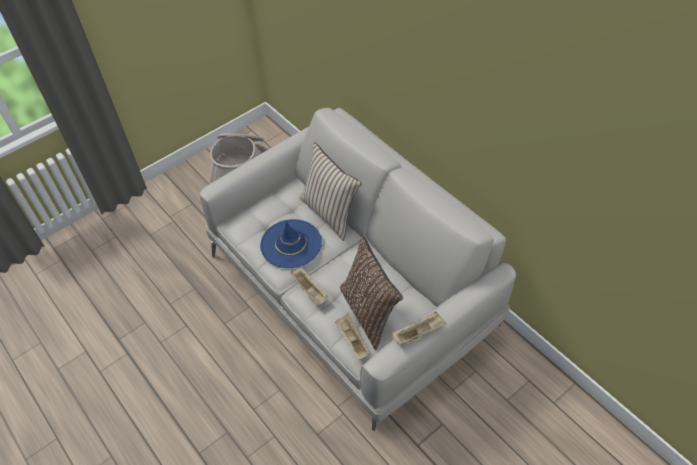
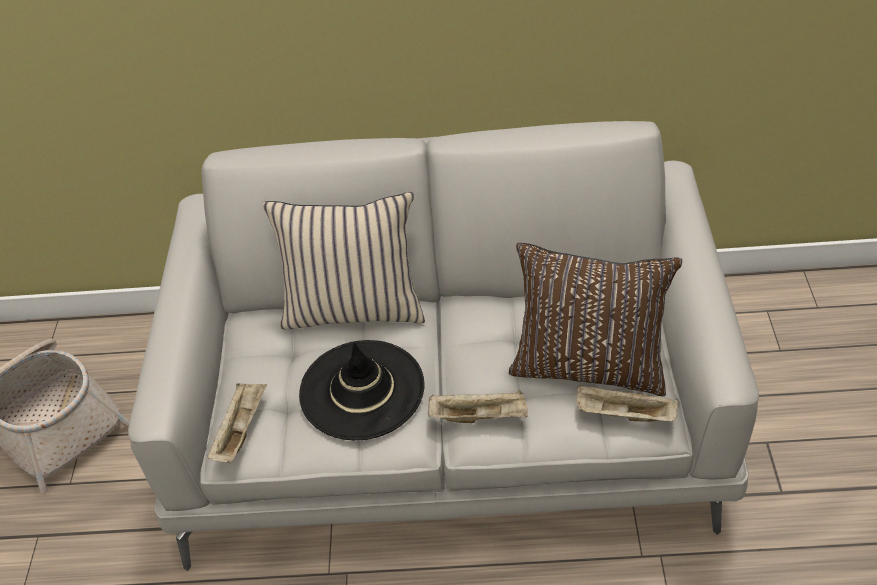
camera: 50 degrees left, 5 degrees down
(291, 244) = (362, 390): blue hat -> black hat
(419, 332) = (711, 306): beige tray -> beige tray (240, 430)

